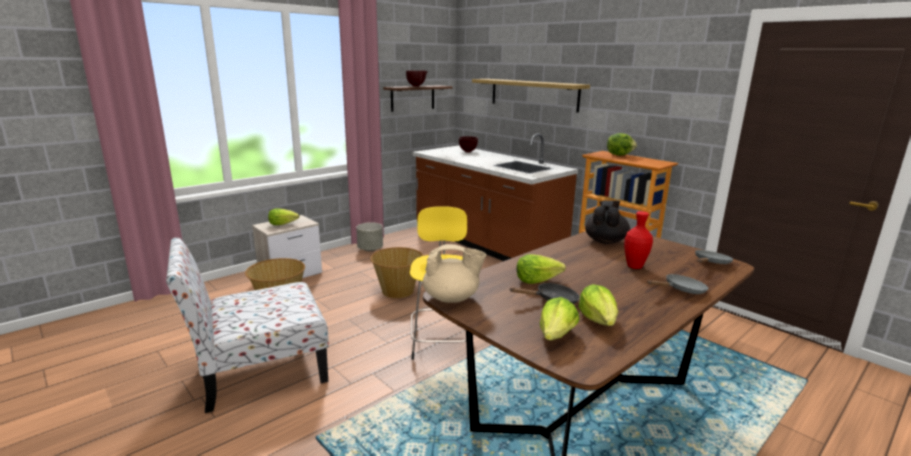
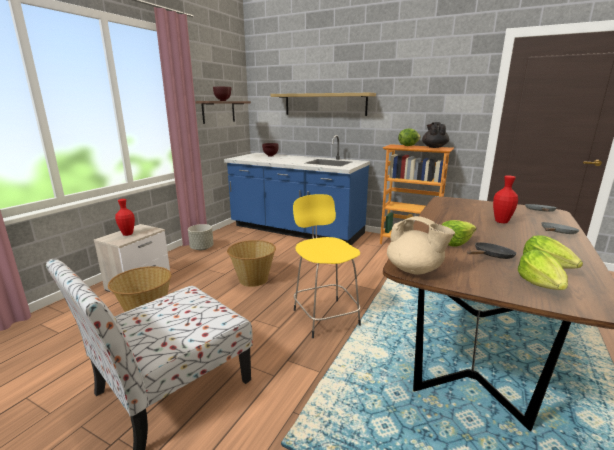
camera: 20 degrees left, 0 degrees up
(283, 224) = (127, 234): lettuce -> red vase
(452, 298) = (414, 270): beige teapot -> beige teapot turned 60 degrees clockwise
(486, 244) = (296, 230): brown counter -> blue counter
(605, 241) = (453, 207): black teapot -> black teapot (434, 147)

